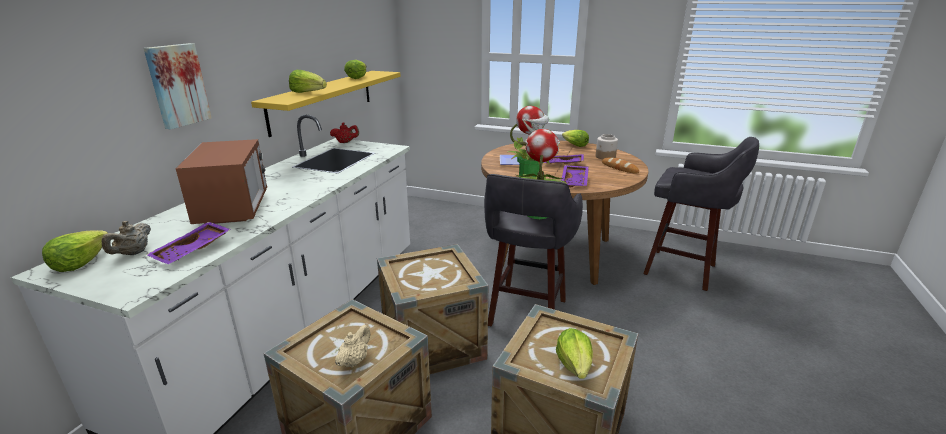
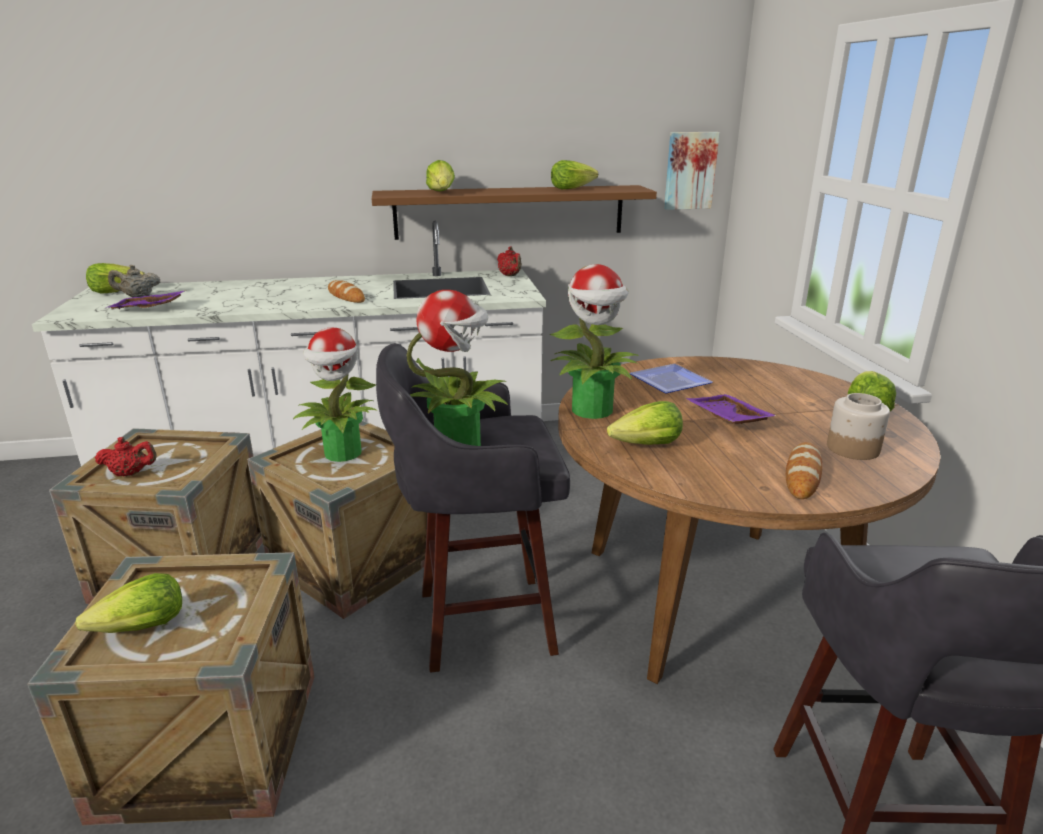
camera: 60 degrees right, 0 degrees up
(177, 85) = (271, 156): picture -> picture (689, 170)
(234, 209) = (251, 295): microwave -> none
(305, 183) = (346, 296): none -> bread
(323, 100) = (510, 212): yellow shelf -> brown shelf
(354, 361) = (131, 474): beige teapot -> red teapot
(425, 272) = (343, 453): none -> potted plant
(575, 181) = (647, 445): purple tray -> lettuce

